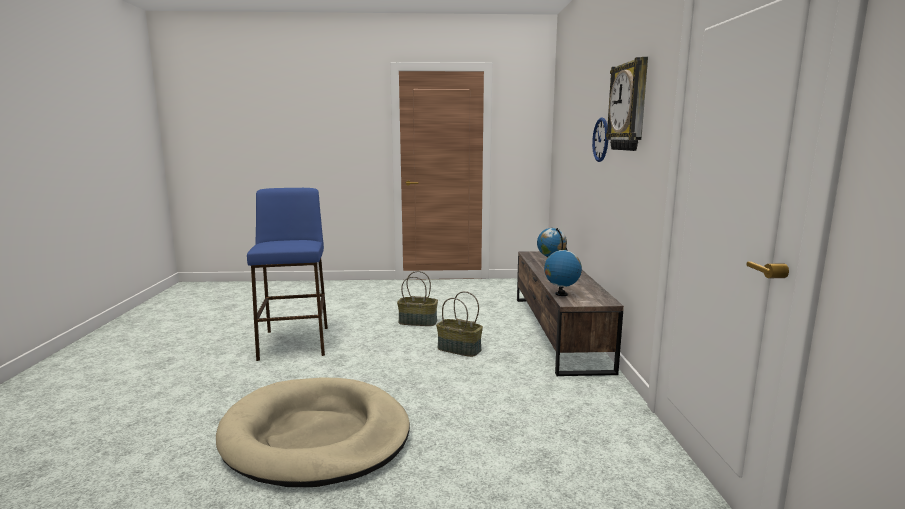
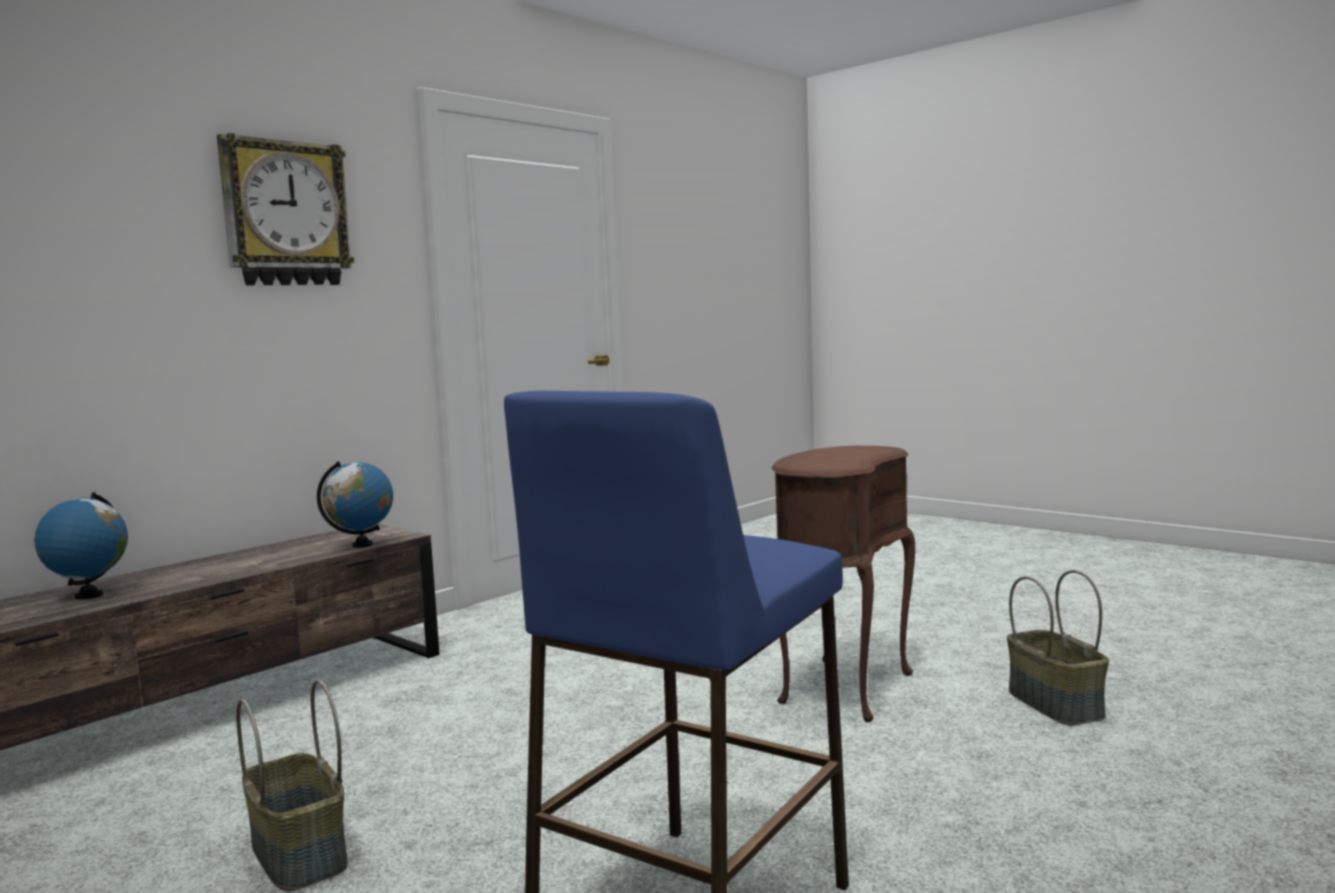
camera: 135 degrees left, 5 degrees down
(316, 436) = (841, 688): beige dog bed -> brown side table
(458, 349) = (430, 737): basket -> basket (1057, 704)
(601, 139) = (145, 268): wall clock -> none

